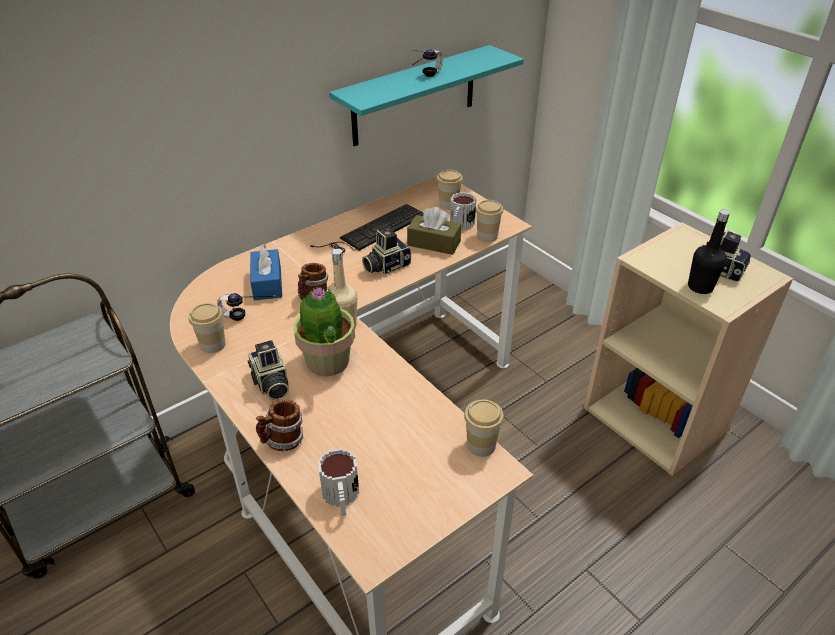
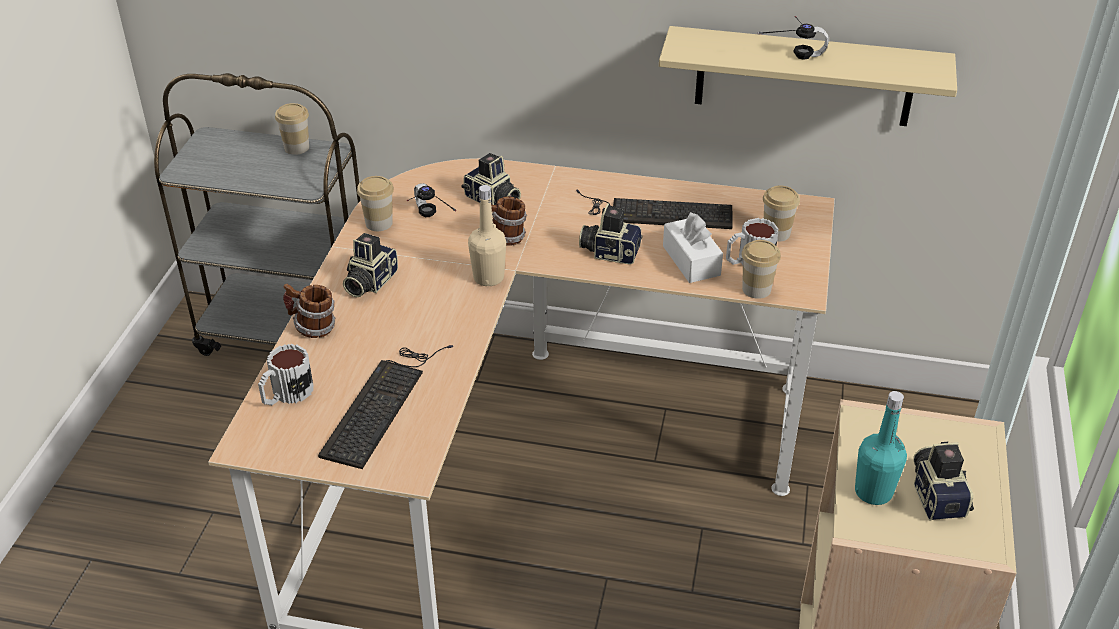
camera: 50 degrees right, 0 degrees up
(267, 283) = (492, 200): blue tissue box -> camera
(327, 362) = (431, 296): potted plant -> none
(410, 446) = (383, 402): none -> keyboard
(414, 96) = (804, 77): turquoise shelf -> beige shelf
(434, 243) = (691, 260): brown tissue box -> white tissue box
(481, 445) = (429, 445): cup -> cup (296, 147)
(700, 287) = (873, 492): black bottle -> turquoise bottle

